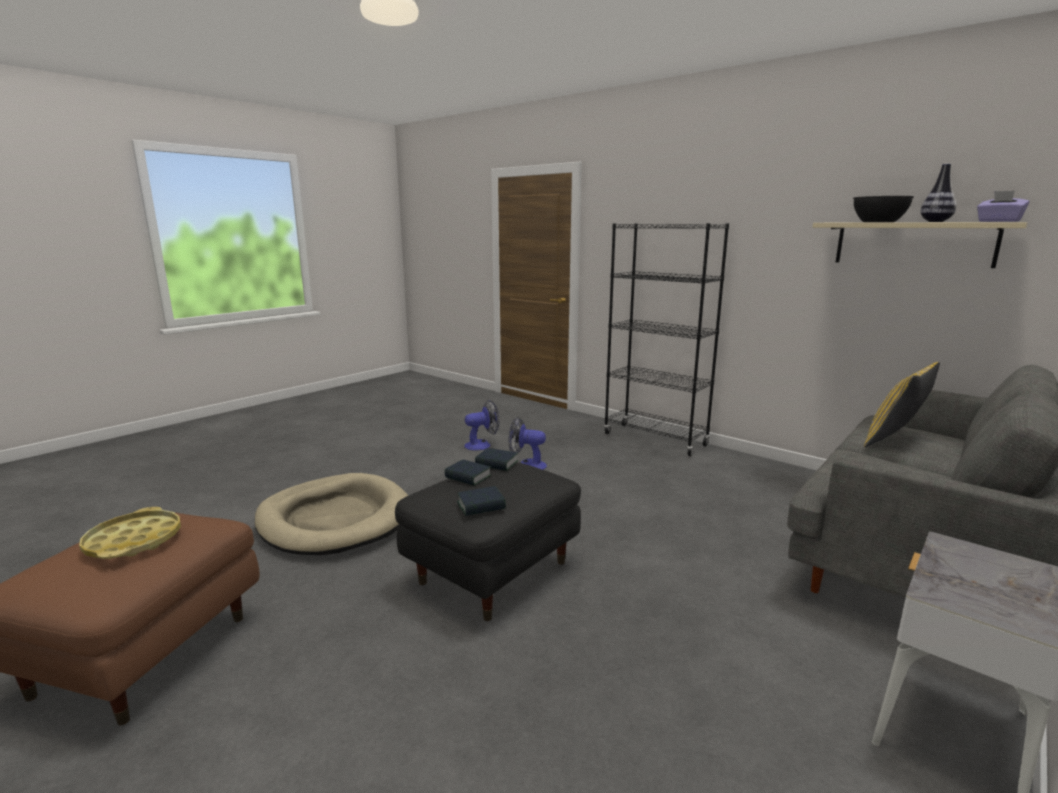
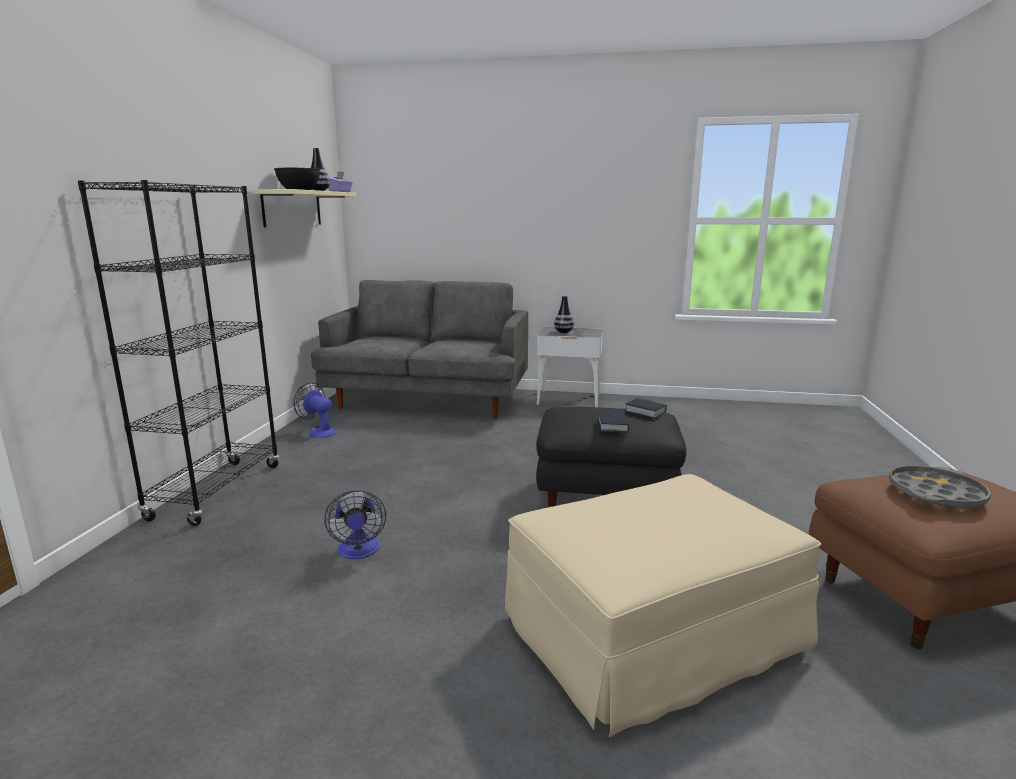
camera: 120 degrees left, 0 degrees up
(134, 541) = (935, 494): yellow tray -> grey tray
(335, 519) = (652, 633): beige dog bed -> beige ottoman
(482, 445) = (284, 621): fan -> fan (319, 431)
(496, 463) = (571, 424): book -> none
(895, 440) = (387, 343): yellow pillow -> none
(974, 568) = (563, 332): none -> vase

